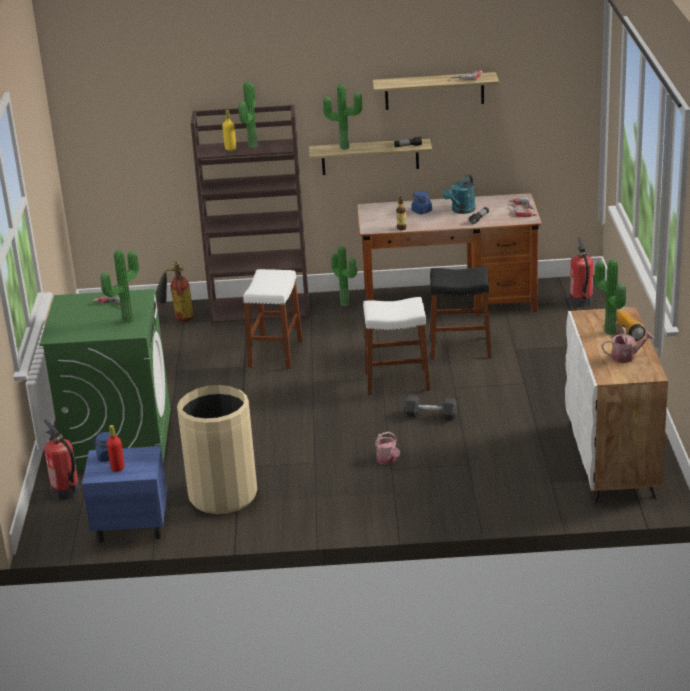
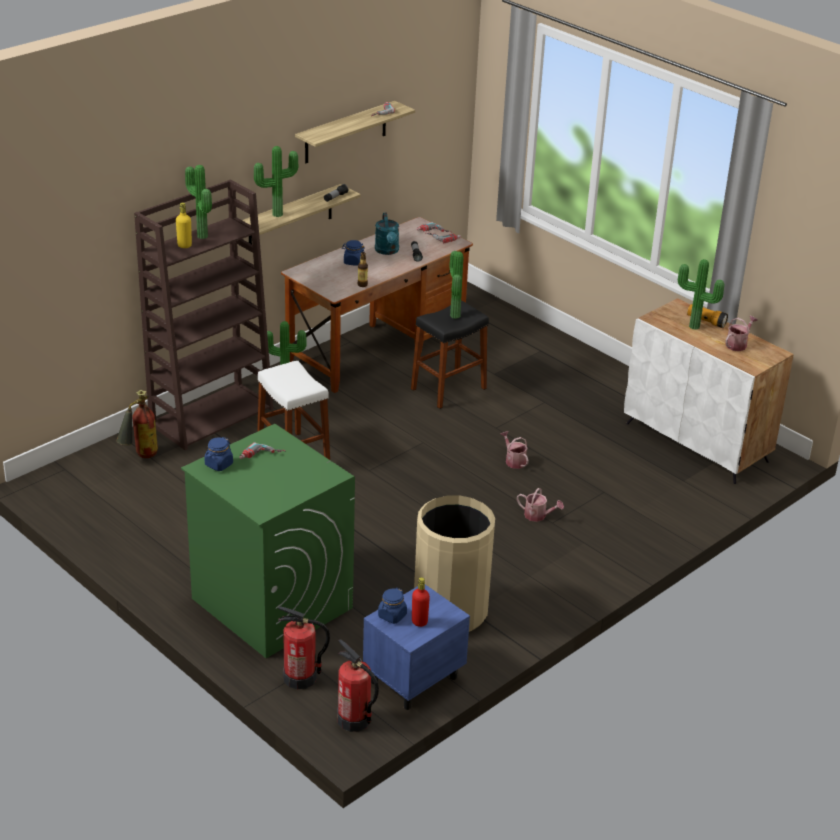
camera: 45 degrees left, 5 degrees up
(77, 301) = (218, 464): none -> blue jar
(126, 320) = (304, 465): potted plant -> potted plant (453, 316)
(397, 382) = (442, 441): white stool -> none
(431, 415) = (514, 461): grey dumbbell -> watering can
(581, 301) = (484, 310): fire extinguisher -> fire extinguisher (354, 720)

